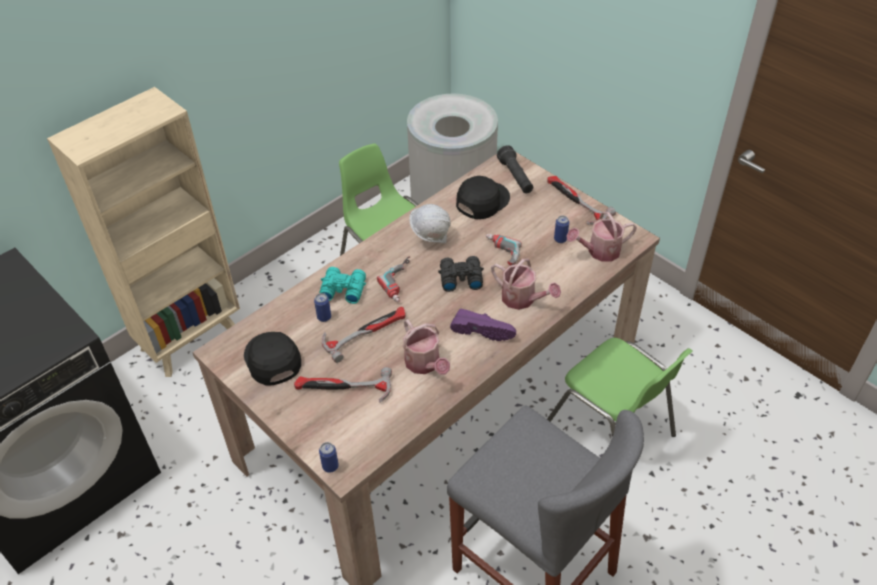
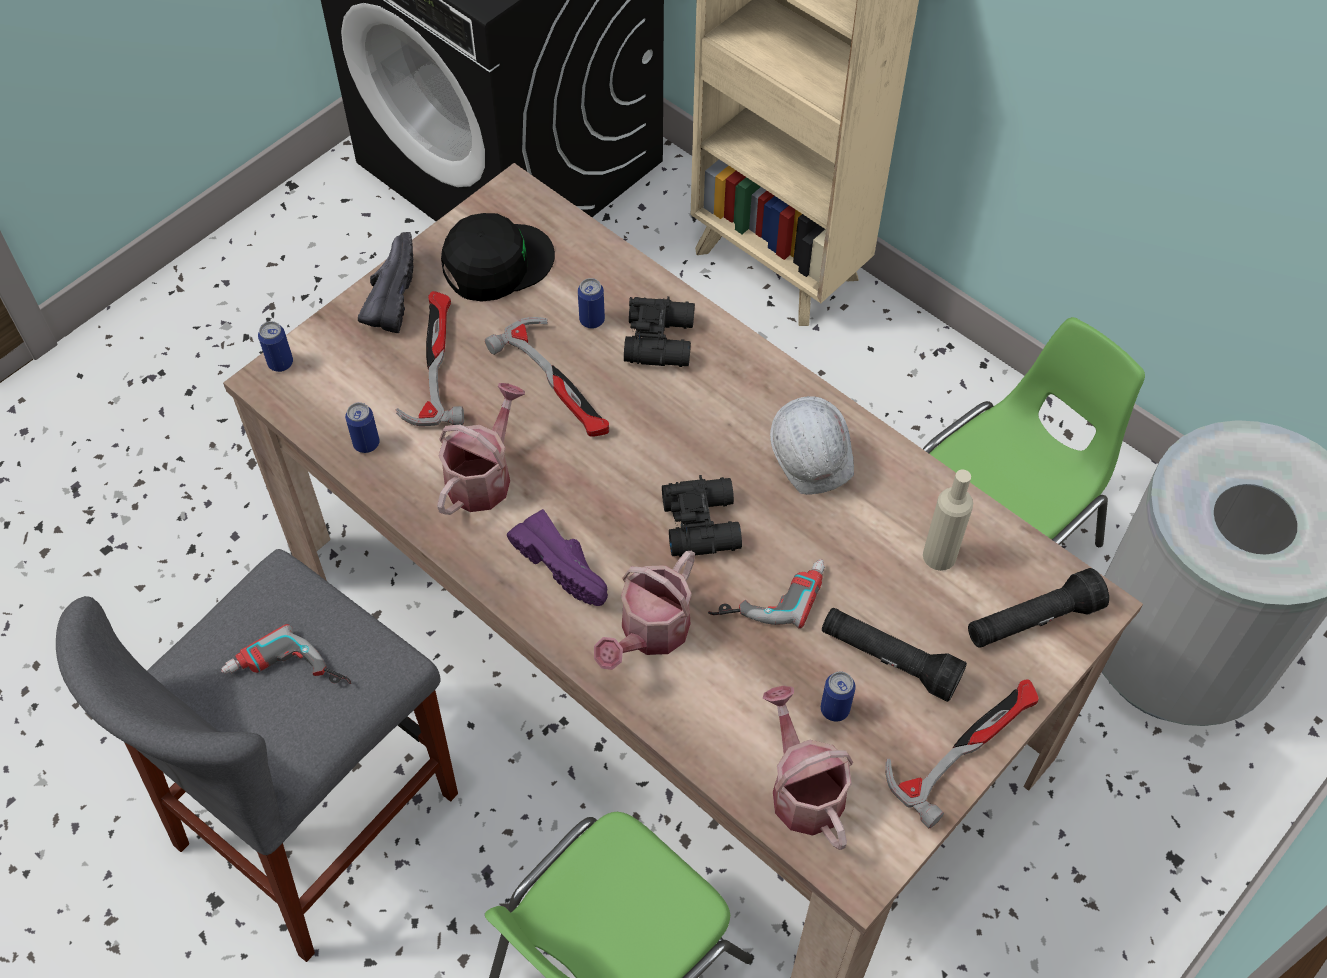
camera: 85 degrees right, 10 degrees up
(286, 412) = (389, 295): none -> black shoe
(342, 289) = (661, 339): turquoise binoculars -> black binoculars
(397, 419) = (366, 443): none -> can
(403, 282) = (684, 429): power drill -> power drill (286, 678)
(425, 364) = (483, 476): watering can -> watering can turned 150 degrees clockwise
(482, 201) = (939, 556): black cap -> beige bottle
(483, 330) = (566, 565): purple shoe -> purple shoe turned 60 degrees counterclockwise
(535, 221) = (889, 660): none -> black flashlight

